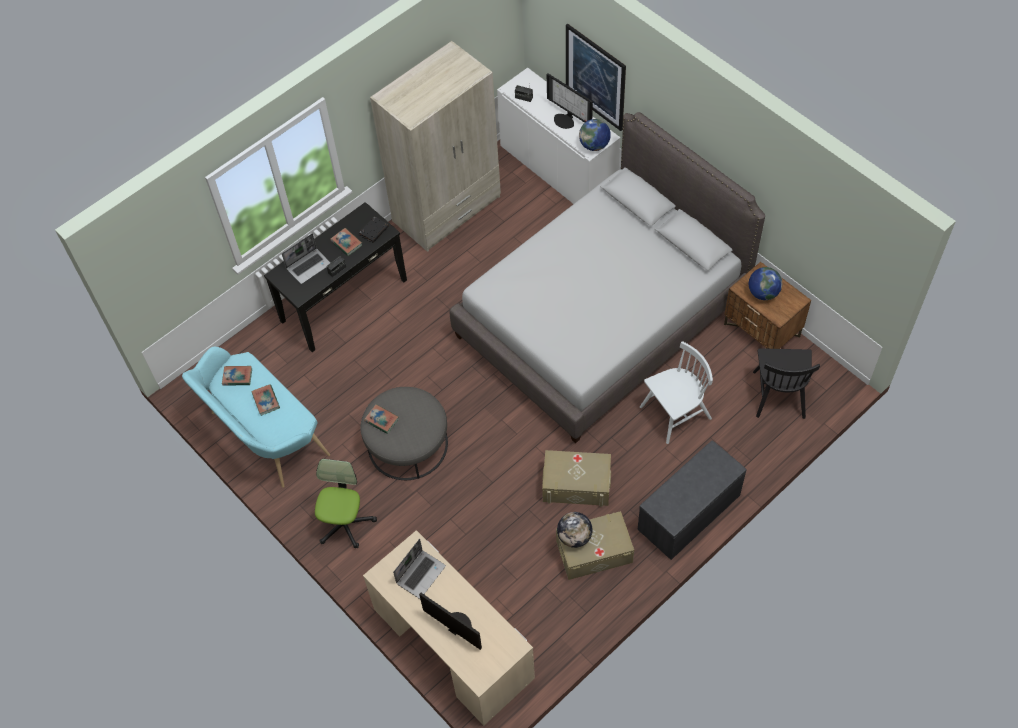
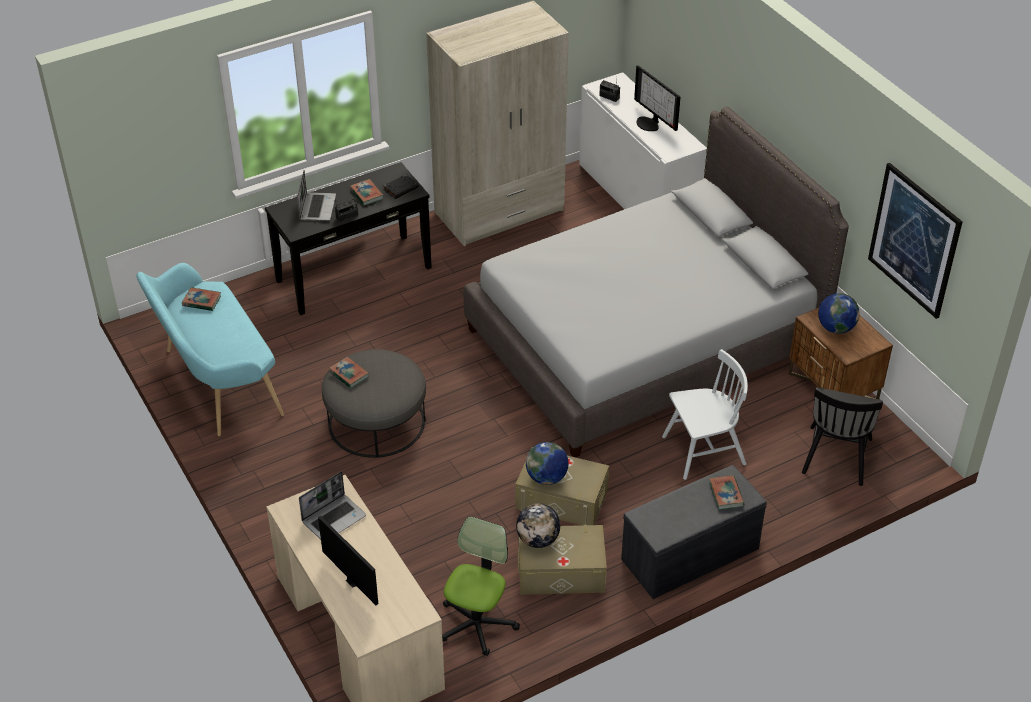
camera: 10 degrees right, 15 degrees down
(266, 401) = (224, 329): book -> book (726, 494)
(309, 266) = (317, 207): laptop -> laptop turned 60 degrees counterclockwise
(344, 523) = (275, 485): office chair -> office chair (477, 624)
(594, 145) = (675, 150): globe -> globe (546, 477)
(595, 77) = (689, 72): picture -> picture (914, 240)

